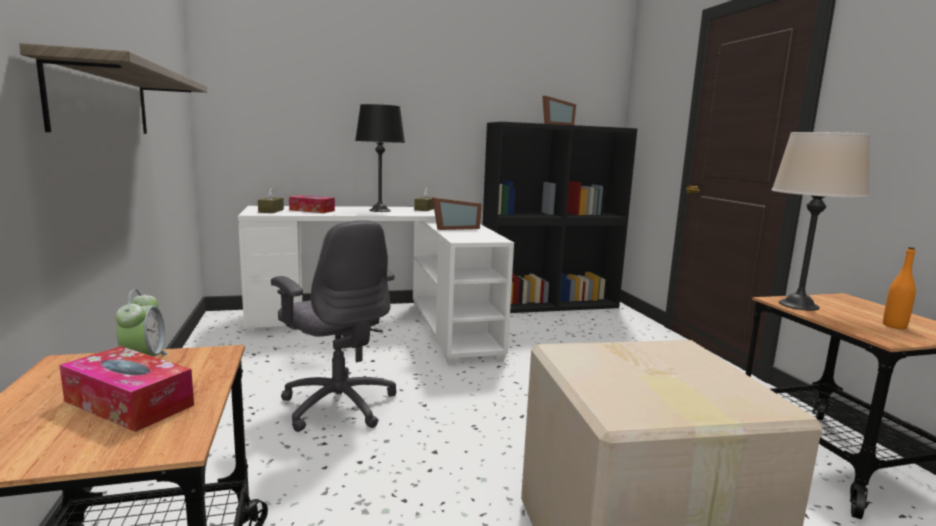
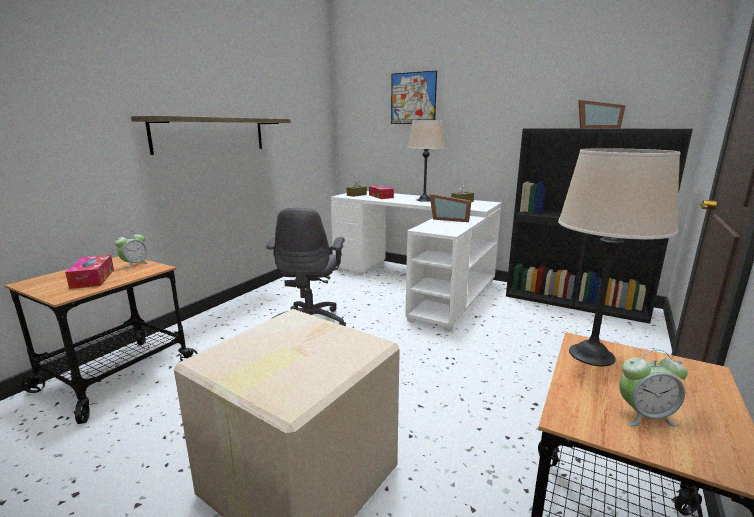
camera: 45 degrees right, 5 degrees up
(336, 75) = (413, 98): none -> picture
(379, 210) = (424, 200): black table lamp -> beige table lamp
(894, 326) = (645, 416): orange bottle -> alarm clock

